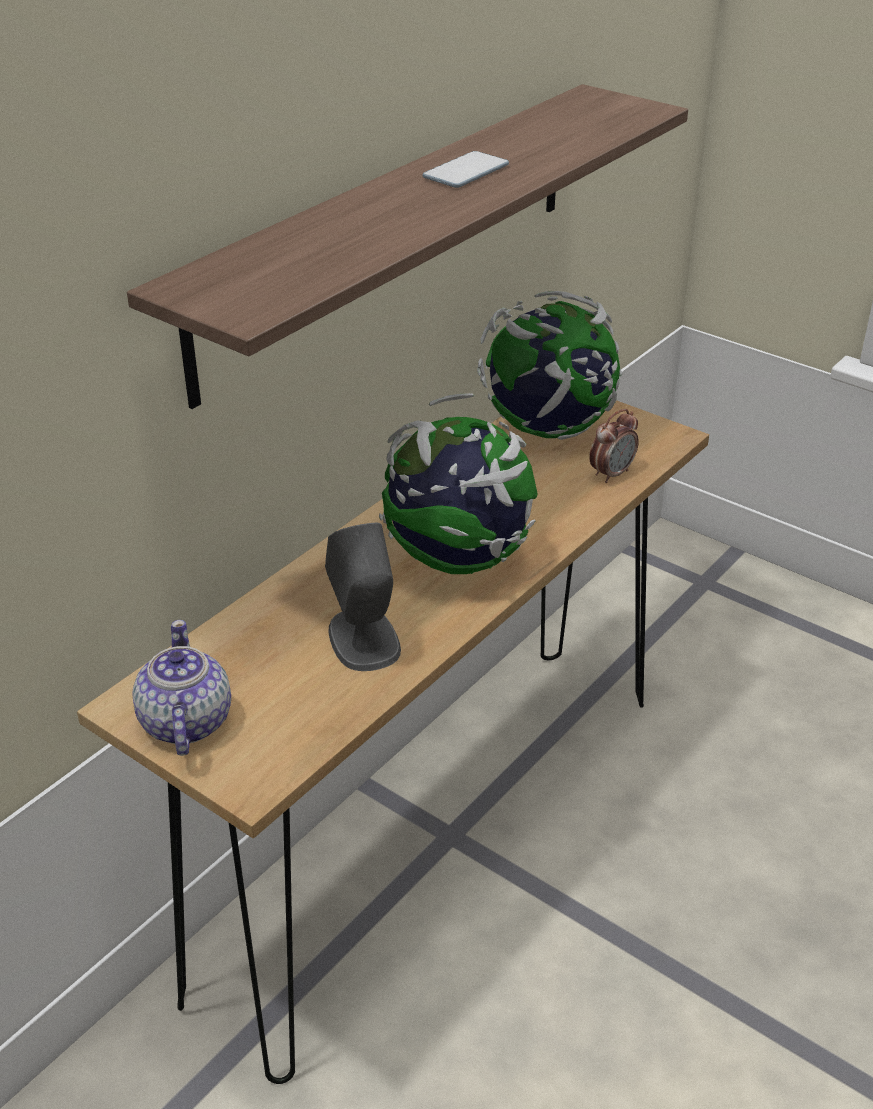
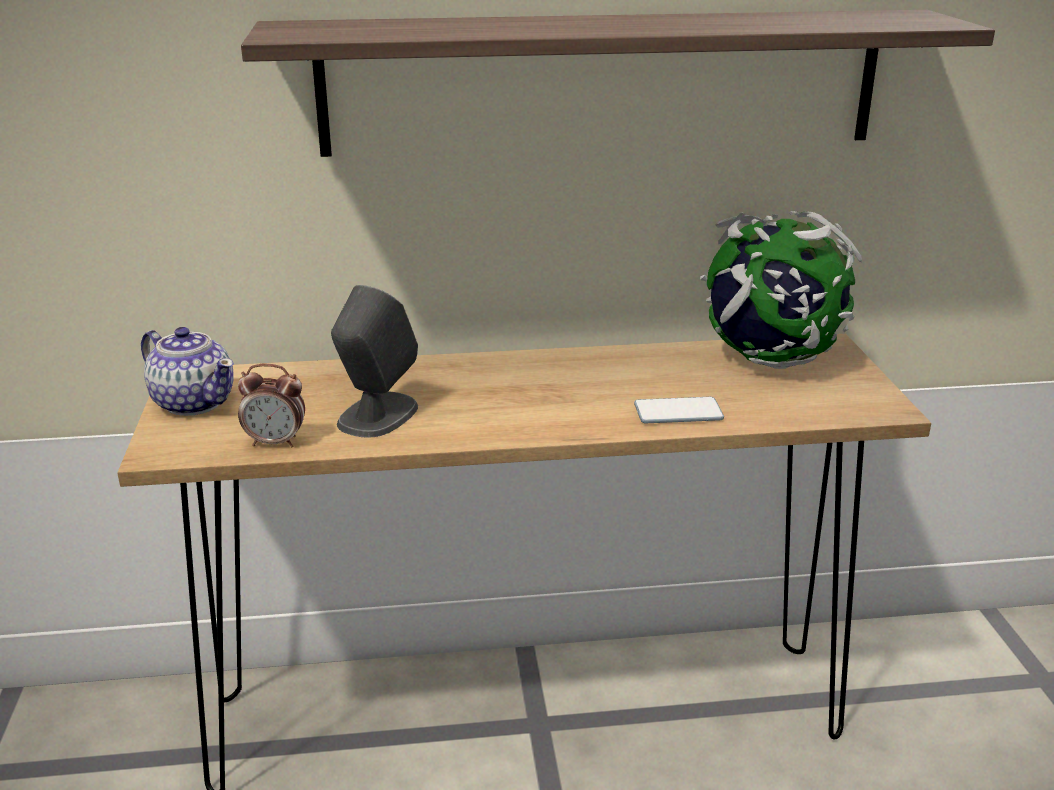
camera: 45 degrees right, 10 degrees down
(185, 723) = (193, 402): teapot -> teapot turned 90 degrees clockwise
(459, 560) = (534, 404): globe -> none
(466, 172) = (655, 22): phone -> phone (678, 412)
(611, 474) = (772, 409): alarm clock -> alarm clock (276, 442)

